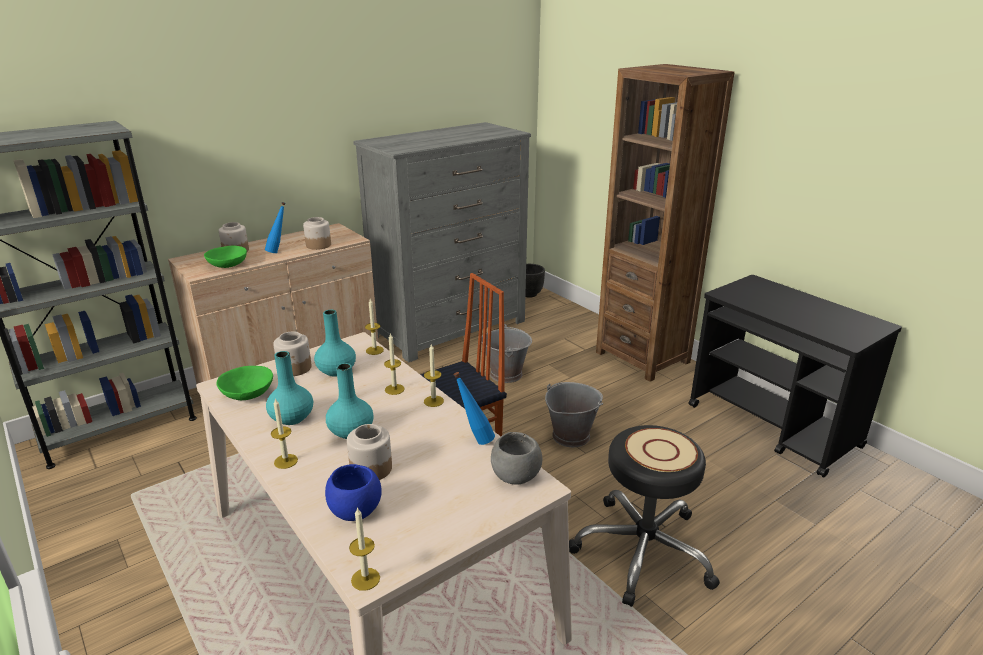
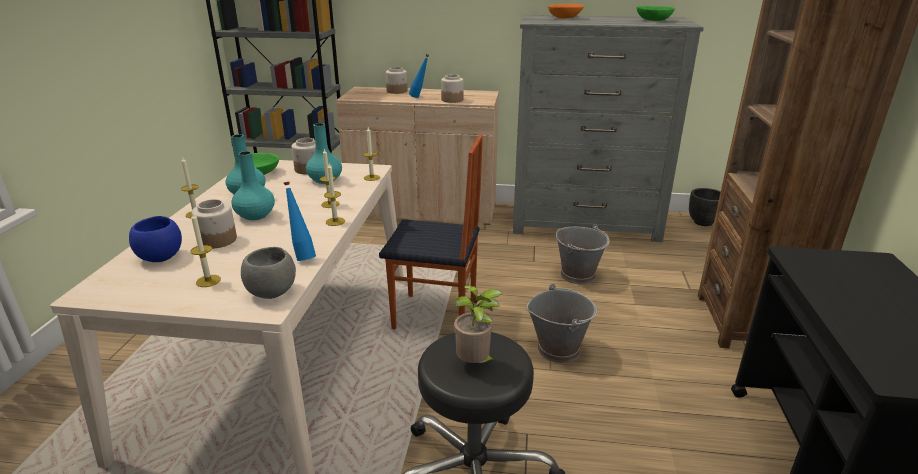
camera: 45 degrees right, 0 degrees up
(227, 264) = (375, 97): green bowl -> green bowl (653, 20)
(365, 579) = (84, 293): candle -> candle (208, 281)
(405, 139) = (565, 18): none -> orange bowl
(661, 451) = (475, 364): beige plate -> potted plant

